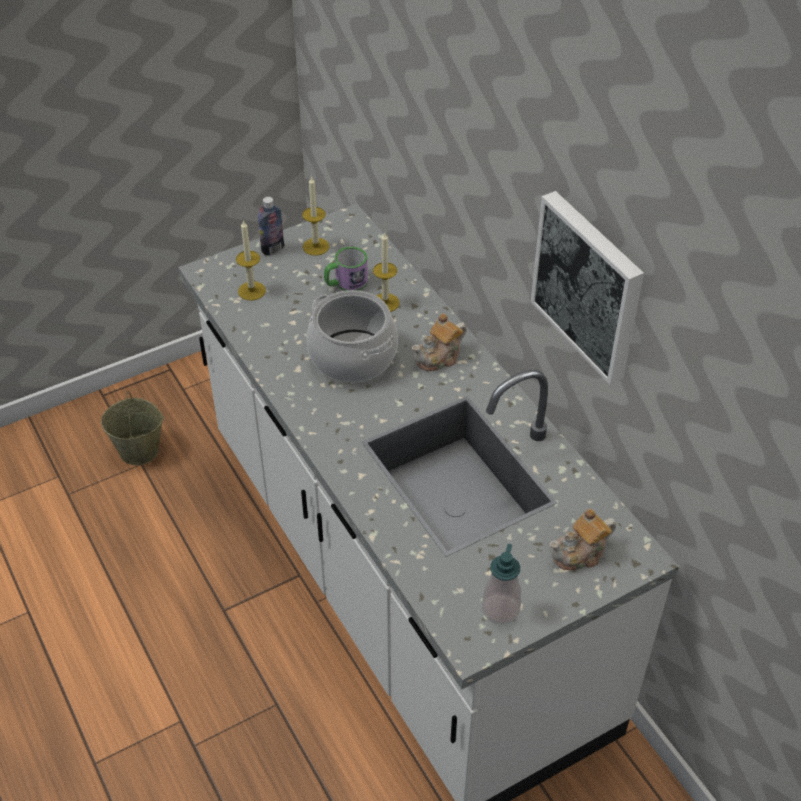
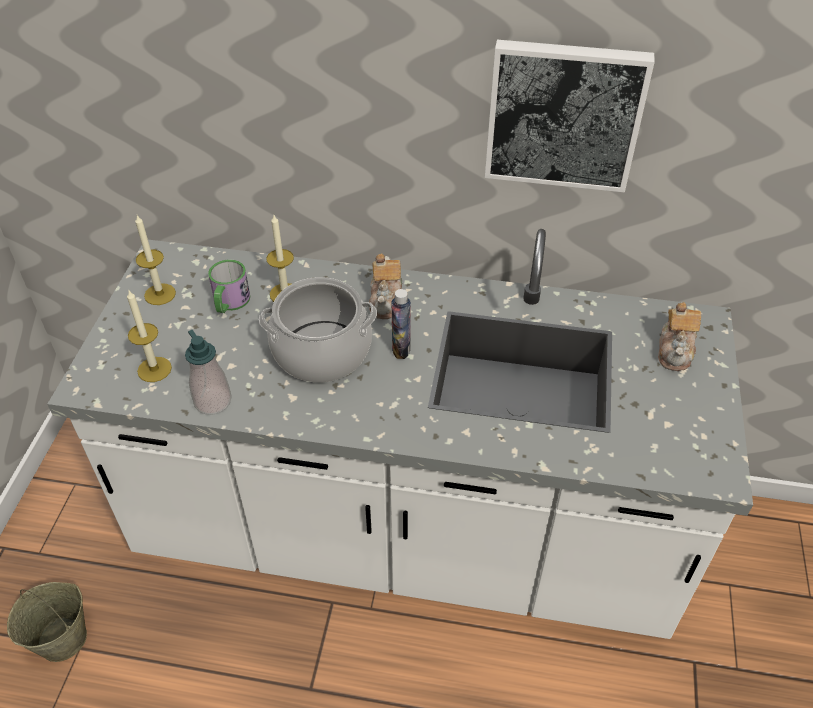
camera: 50 degrees left, 0 degrees up
(272, 249) = (123, 323): bottle -> bottle (401, 349)
(500, 609) = (695, 433): soap dispenser -> soap dispenser (213, 401)

